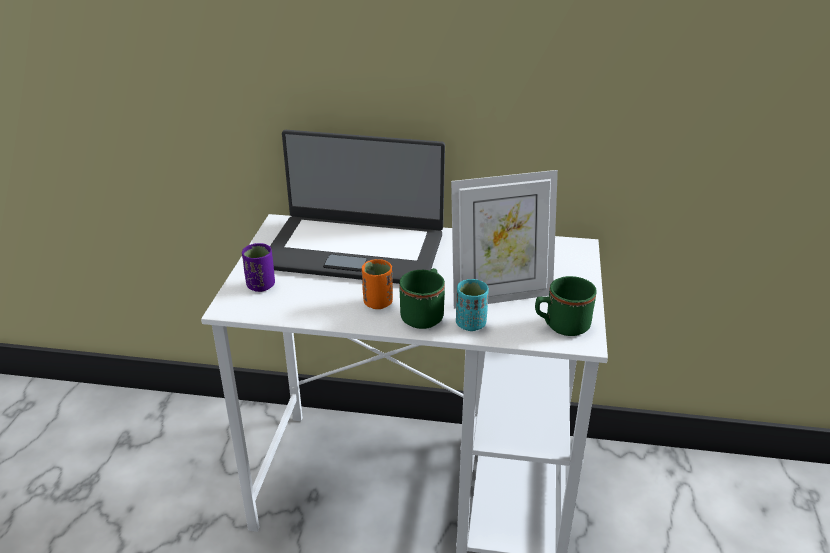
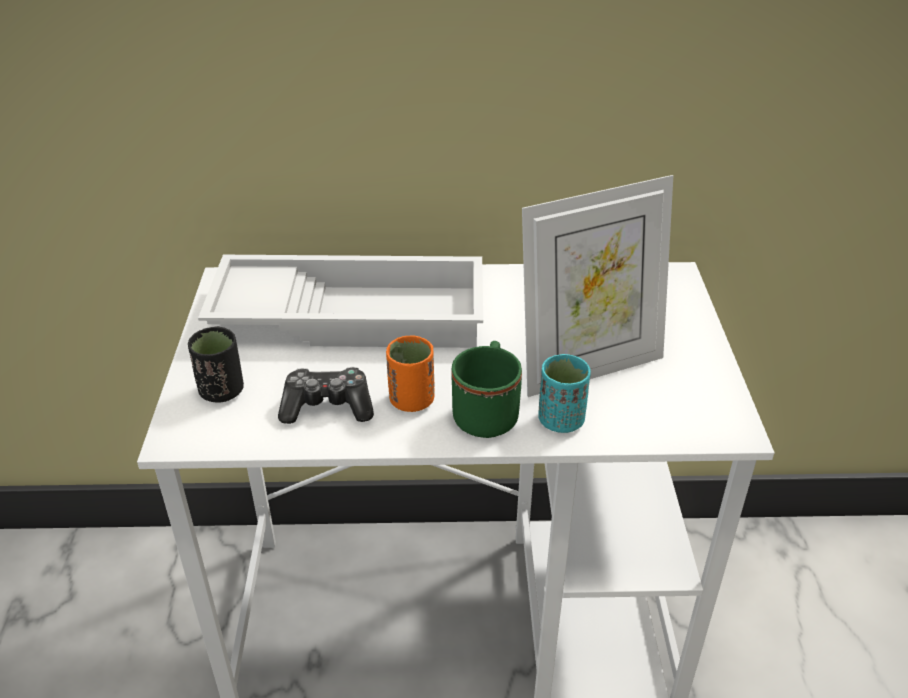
camera: 10 degrees left, 5 degrees up
(261, 285) = (222, 391): purple cup -> black cup
(324, 300) = (327, 406): none -> game controller
(355, 249) = (352, 313): laptop -> white tray
(561, 326) = (692, 408): green mug -> none

